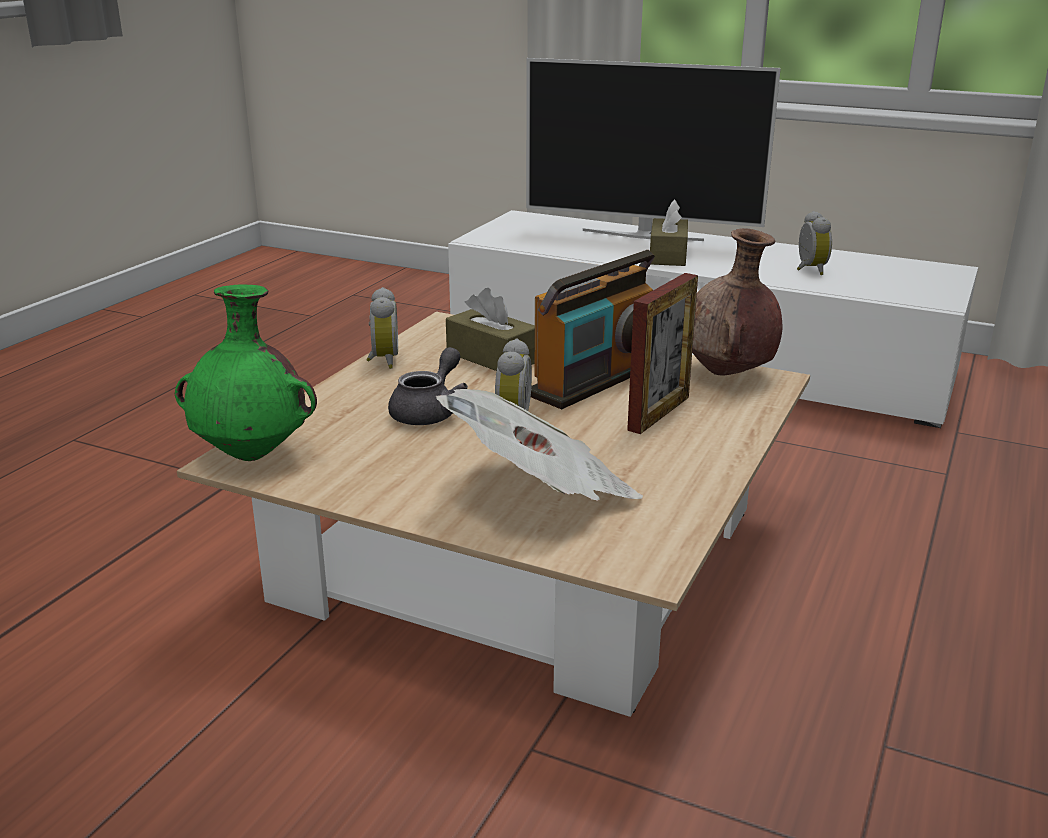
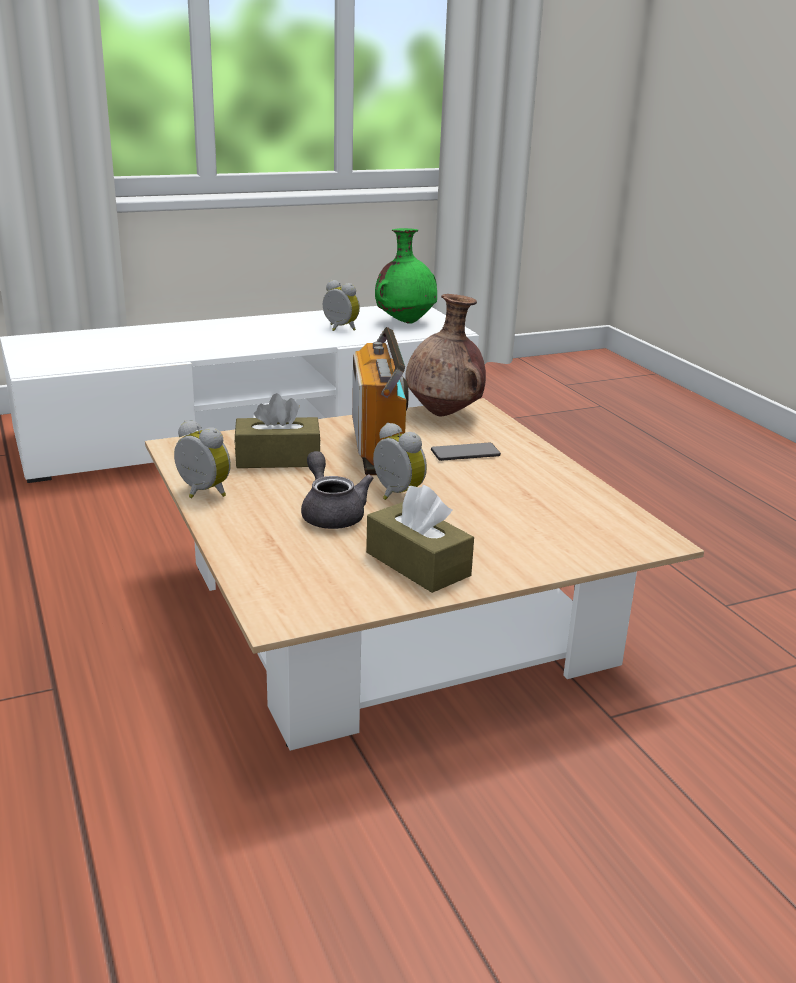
camera: 50 degrees left, 0 degrees up
(254, 454) = (284, 603): green vase -> green vase (405, 322)
(542, 492) = (519, 529): newspaper -> none
(642, 235) = (168, 331): television -> none
(659, 413) = (465, 453): picture frame -> phone
(668, 255) = (224, 343): brown tissue box -> brown tissue box (417, 564)

